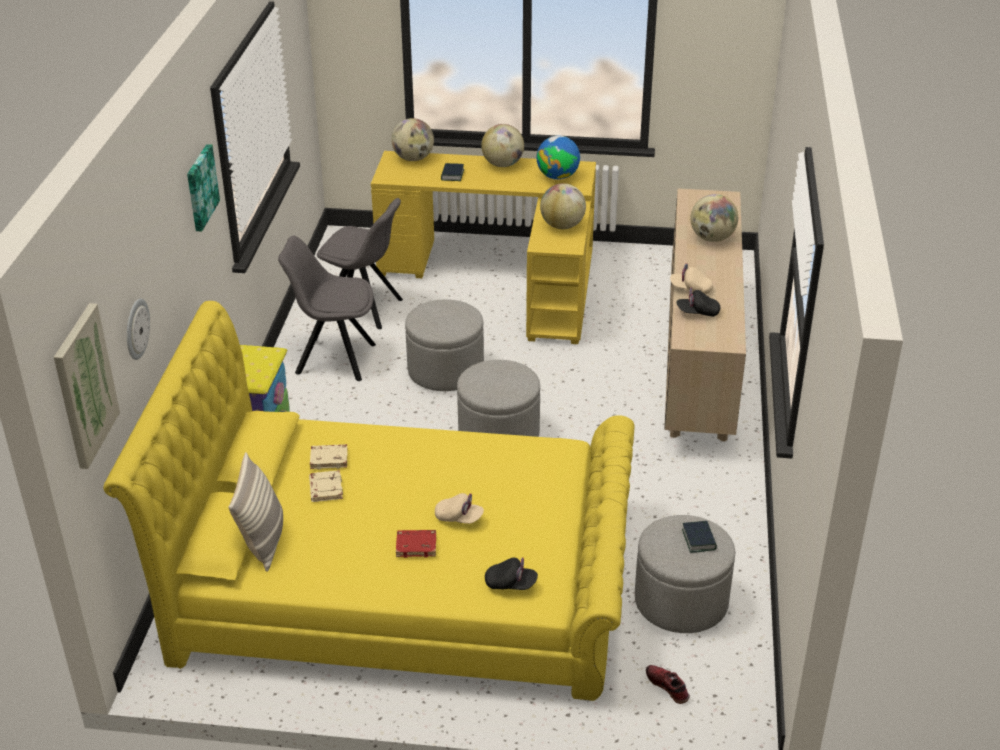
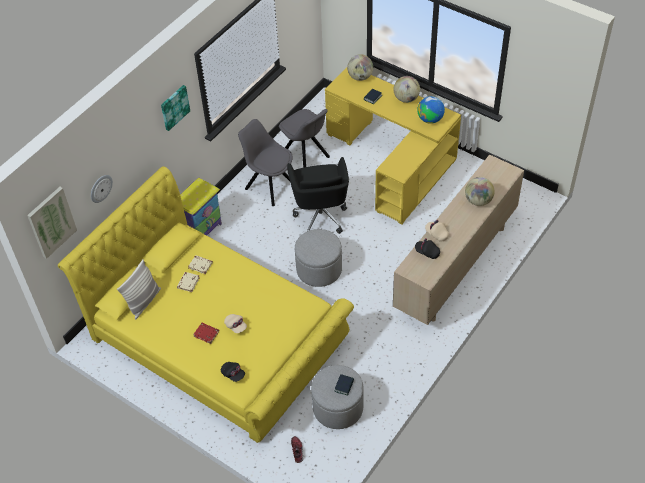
camera: 30 degrees right, 15 degrees up
(445, 371) = (320, 216): grey ottoman -> black office chair
(562, 226) = (408, 157): globe -> none

